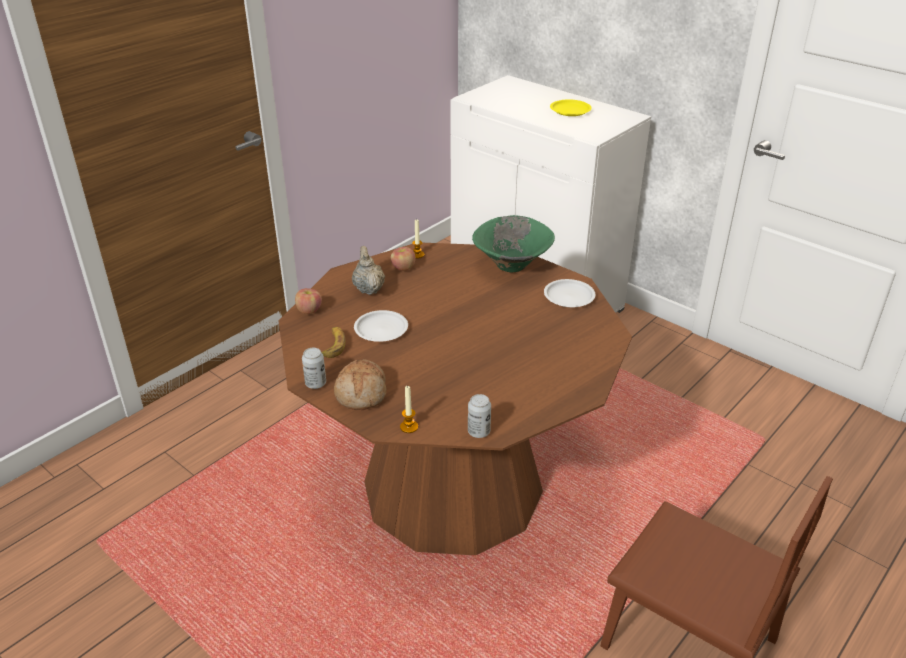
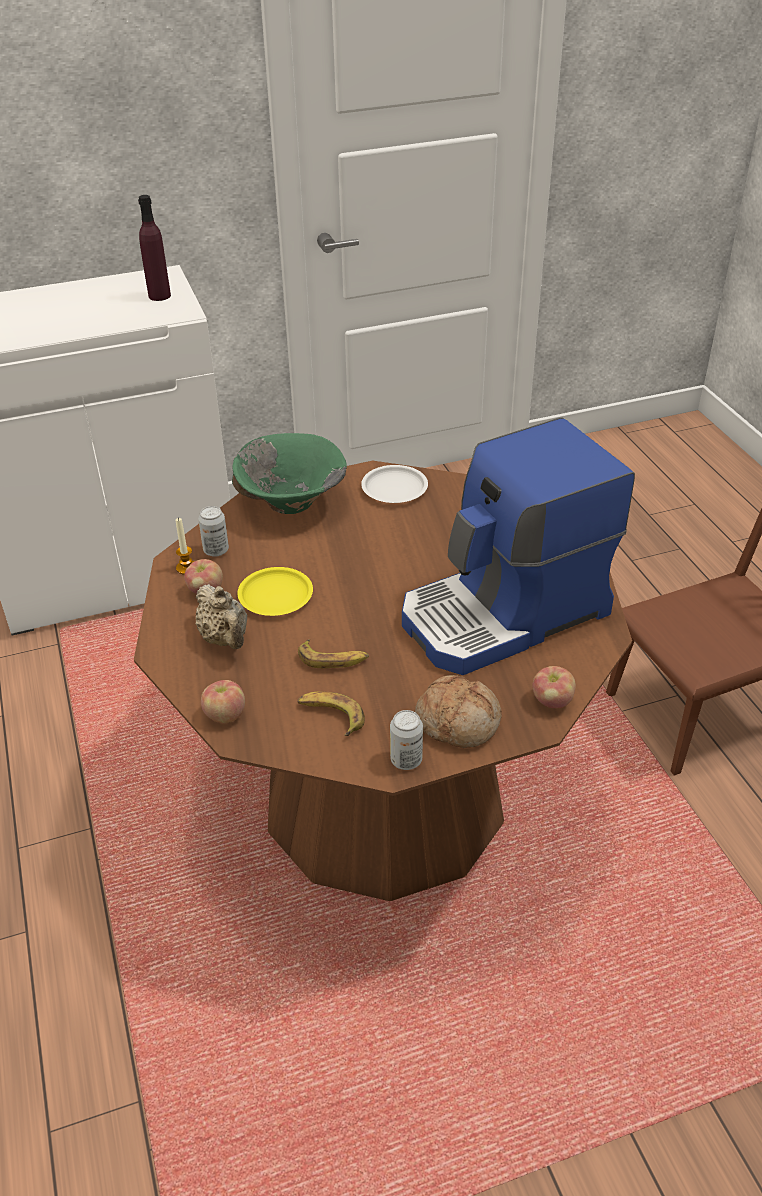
camera: 60 degrees left, 5 degrees up
(368, 289) = (225, 639): beige teapot -> beige teapot turned 135 degrees counterclockwise
(381, 330) = (333, 659): white plate -> banana
(409, 427) = (552, 701): candle -> apple
(479, 382) = (505, 615): none -> coffee machine
(479, 432) = (595, 648): can -> can (216, 550)
(570, 110) = (94, 302): yellow plate -> yellow plate (276, 596)
(604, 124) = (159, 296): none -> purple bottle

